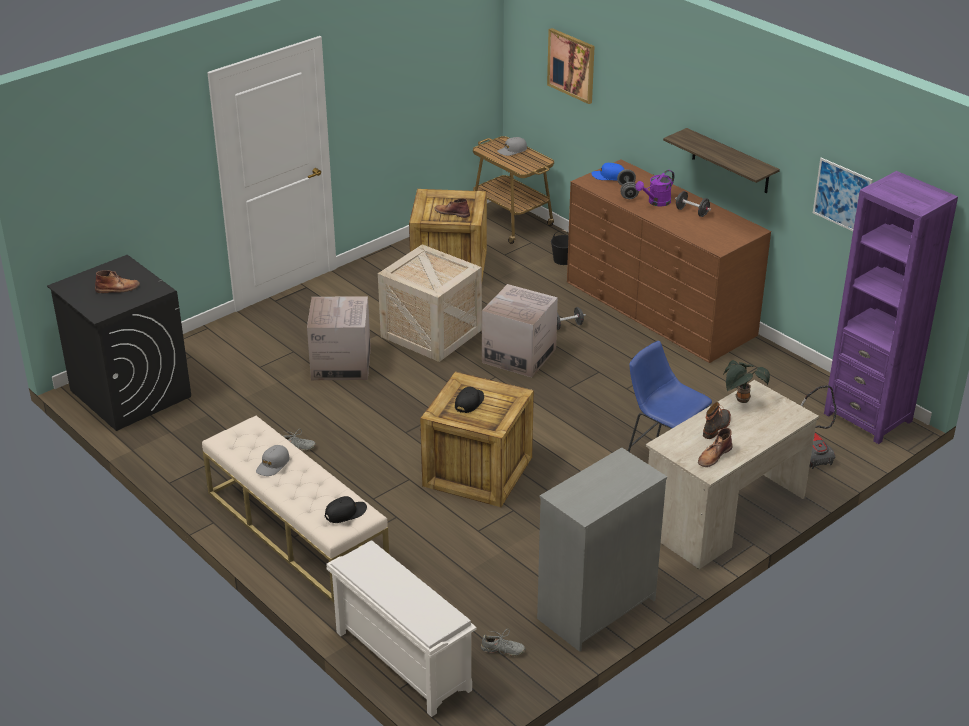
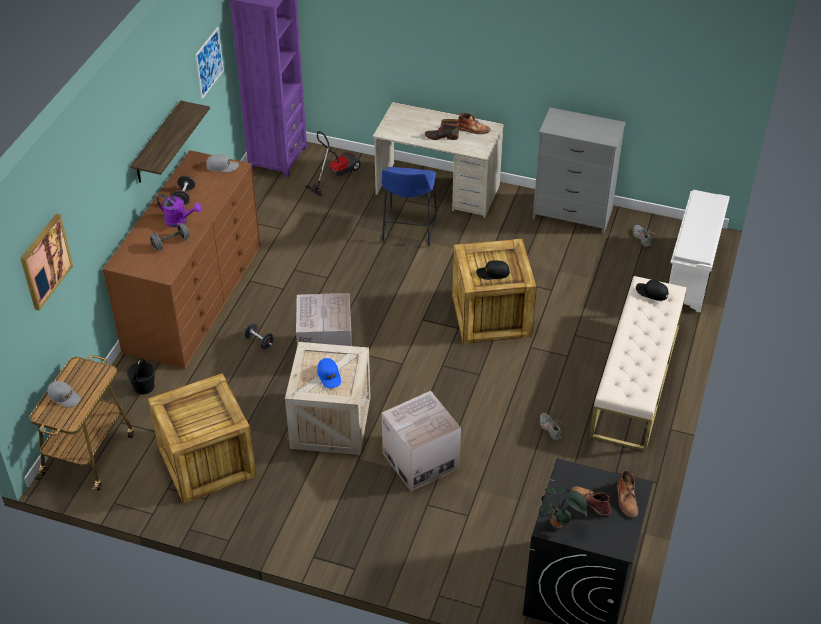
camera: 120 degrees left, 10 degrees up
(273, 465) = (642, 354): grey cap -> grey cap (222, 166)
(452, 212) = (205, 407): brown boot -> brown boot (627, 500)
(608, 176) = (145, 264): blue cap -> blue cap (329, 376)
(741, 400) = (403, 134): potted plant -> potted plant (559, 524)

